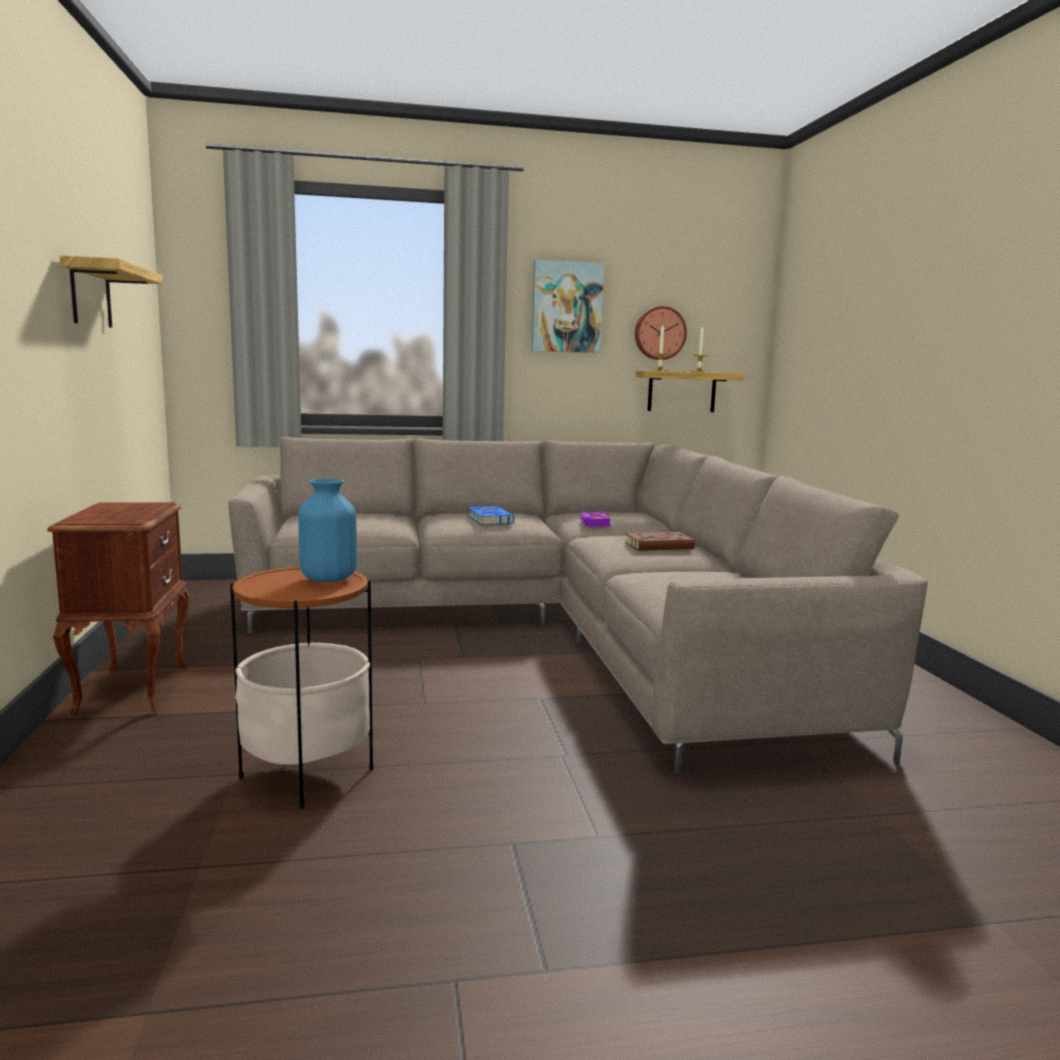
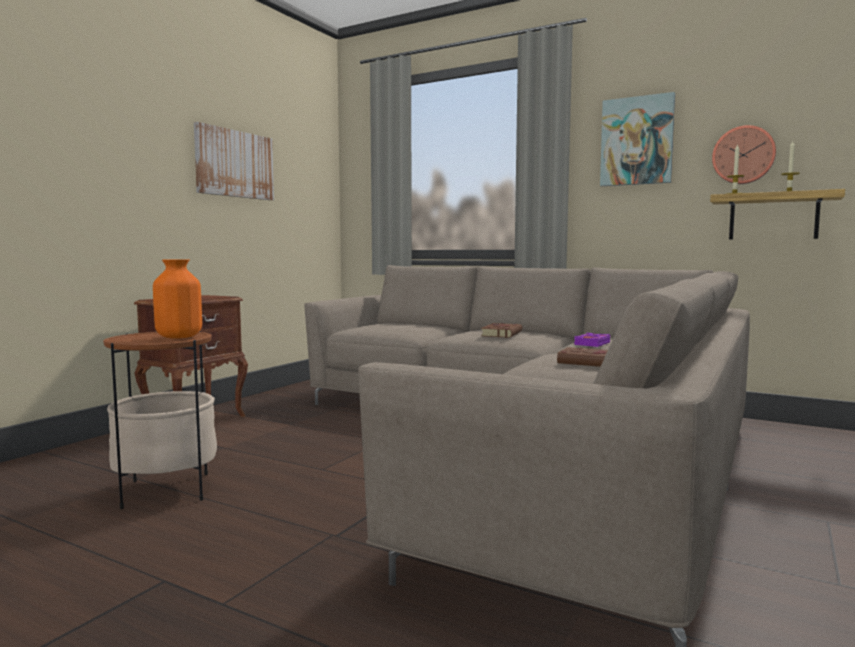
camera: 40 degrees right, 5 degrees down
(91, 295) = (234, 164): shelf -> picture
(328, 578) = (178, 337): blue vase -> orange vase
(489, 519) = (501, 334): blue book -> brown book

